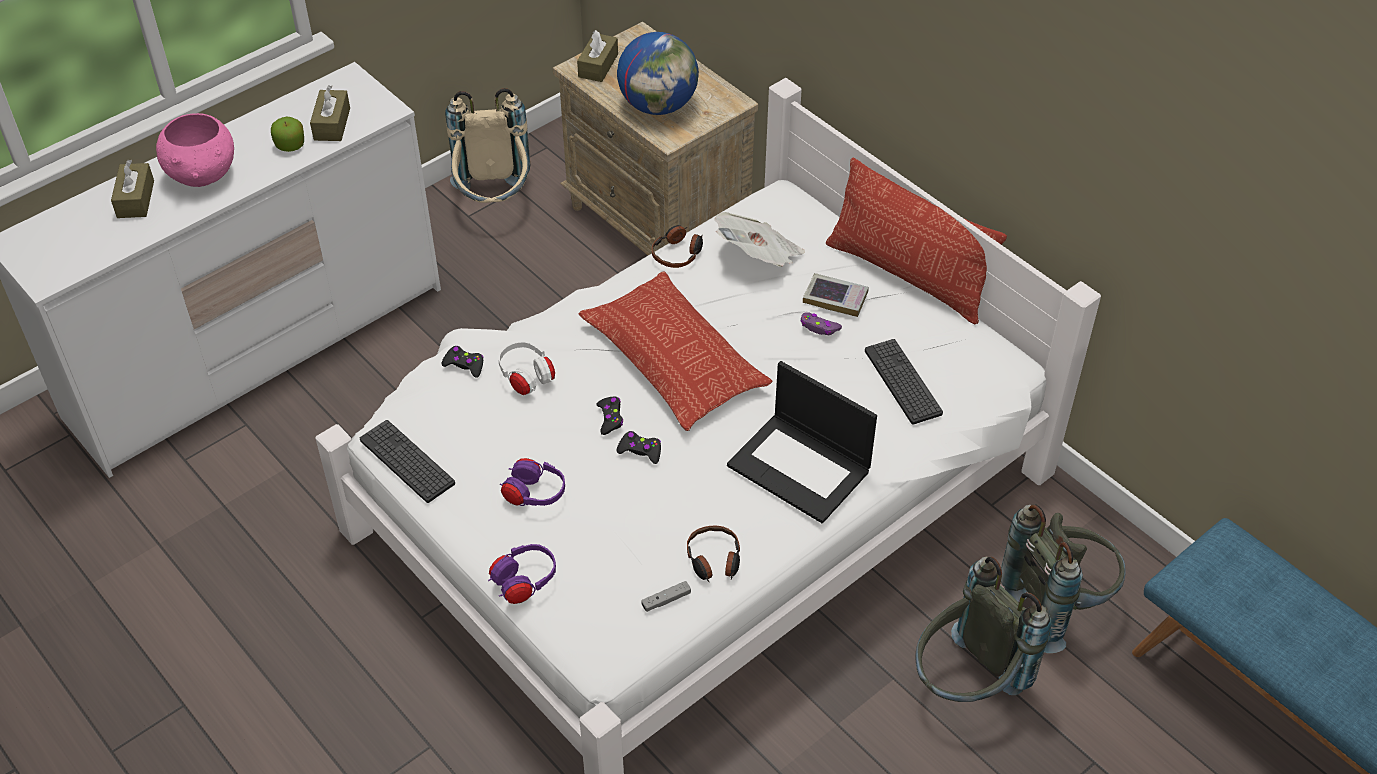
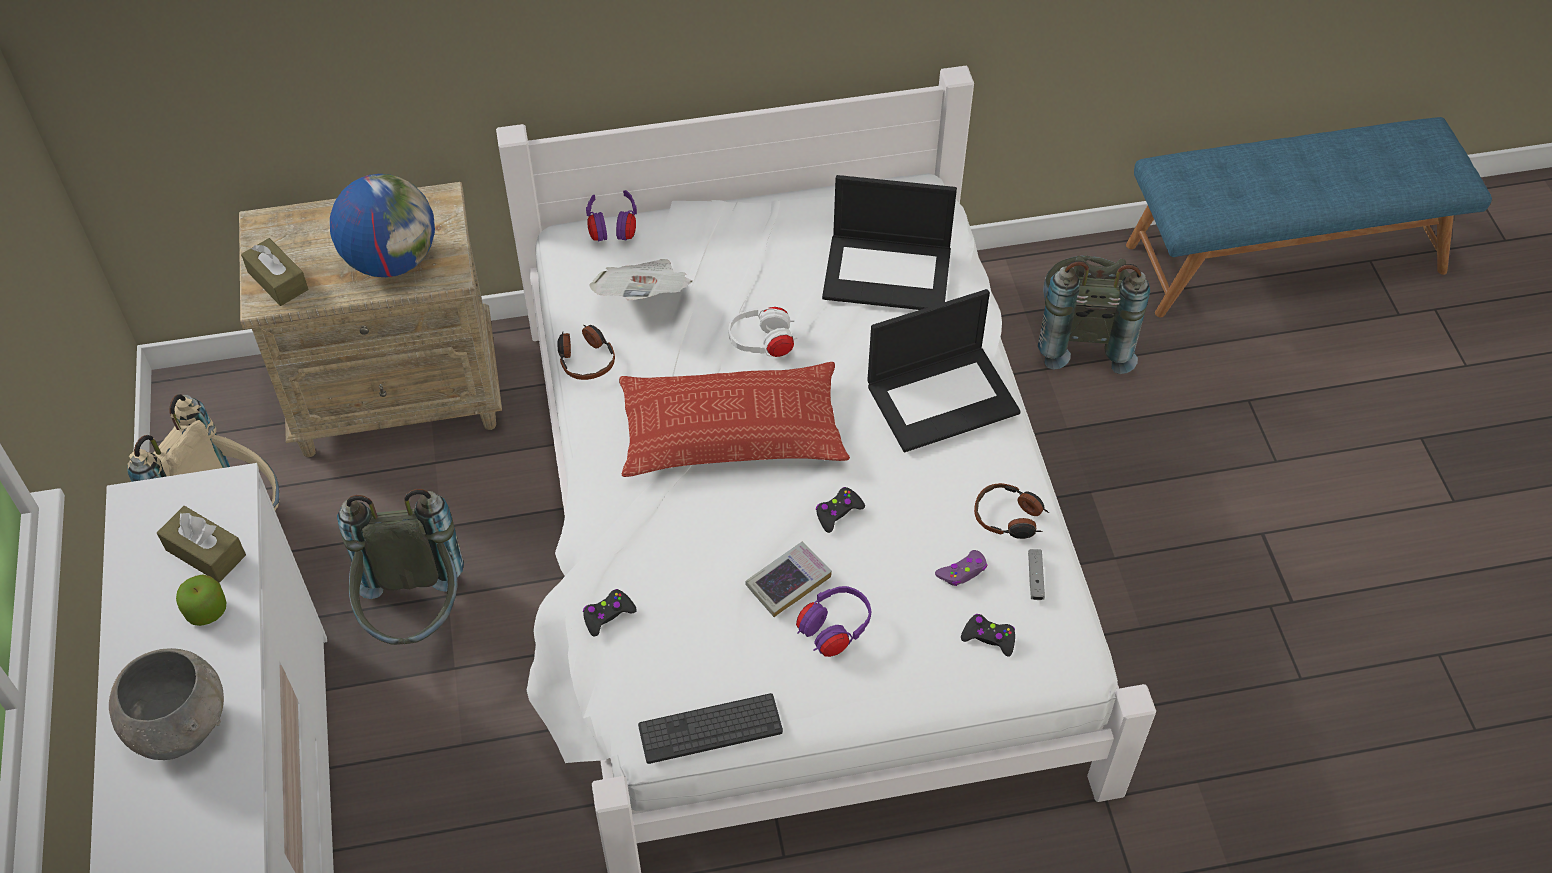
camera: 60 degrees left, 5 degrees up
(135, 199) = (160, 821): brown tissue box -> none
(203, 175) = (181, 726): pink bowl -> grey bowl
(524, 582) = (943, 689): purple headphones -> purple headphones (613, 227)
(526, 378) = (668, 566): white headphones -> white headphones (762, 343)
(610, 418) = (777, 518): black game controller -> black game controller (989, 638)
(819, 327) = (777, 297): purple game controller -> purple game controller (962, 572)
(835, 298) = (748, 267): book -> book (788, 582)
(902, 382) = (889, 272): keyboard -> laptop
(907, 276) = (756, 203): pillow -> none
(966, 684) = (1126, 444): grey backpack -> grey backpack (415, 617)

